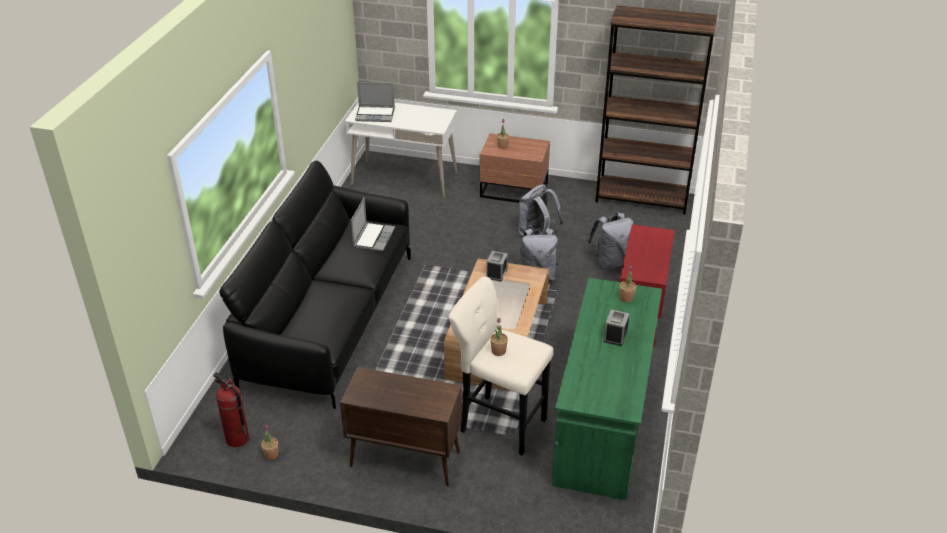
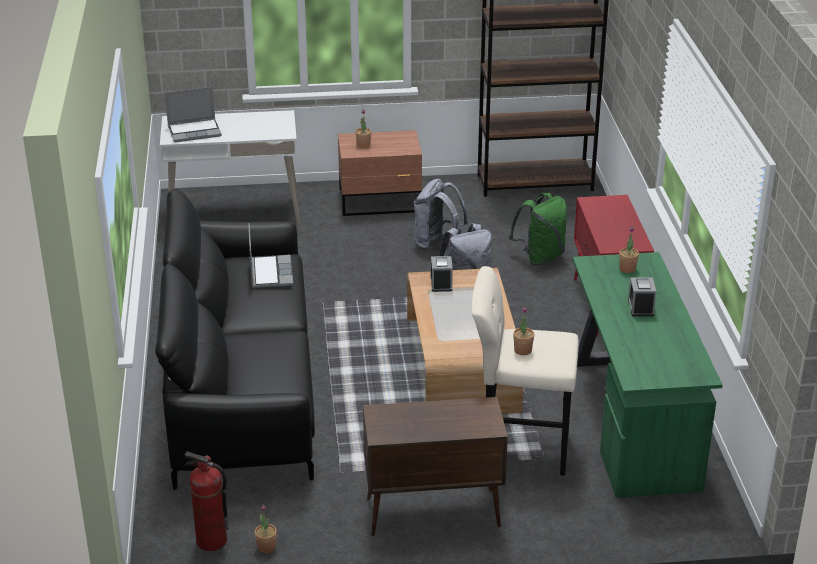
camera: 20 degrees left, 5 degrees down
(610, 262) = (540, 257): grey backpack -> green backpack

